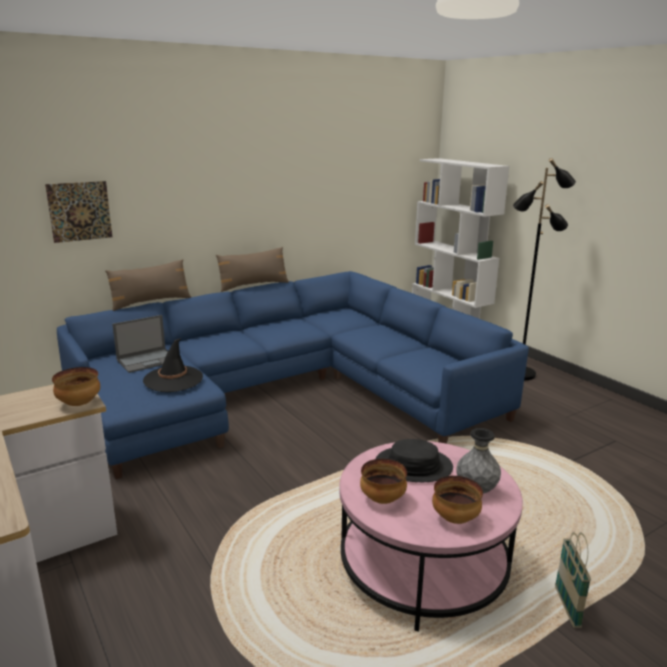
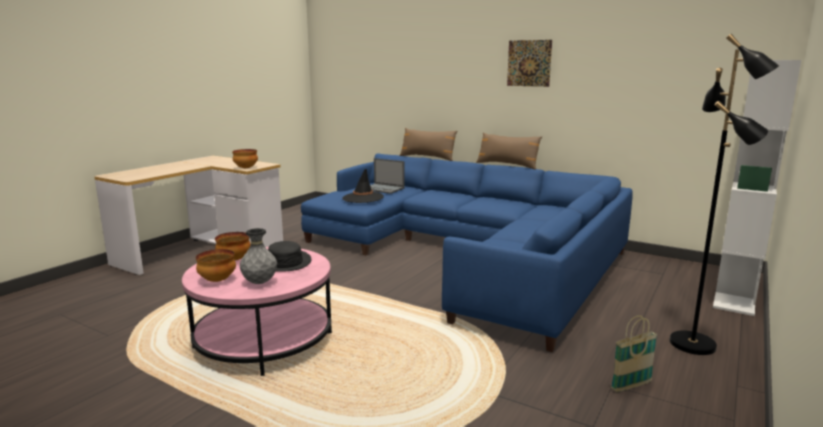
camera: 65 degrees right, 5 degrees down
(80, 211) = (404, 86): picture -> picture (529, 63)
(567, 607) = (235, 407): basket -> basket (631, 386)

